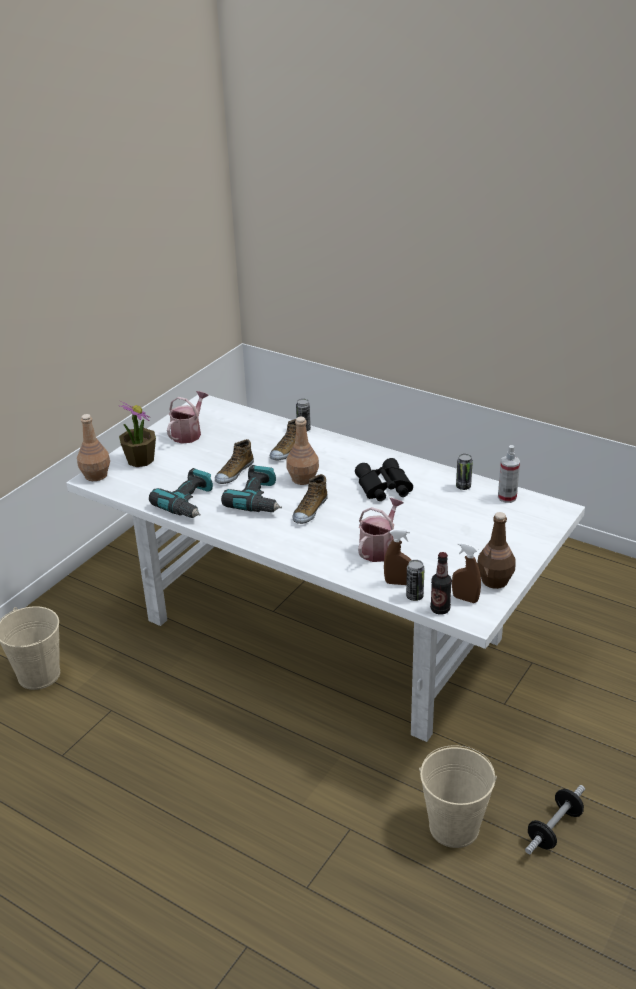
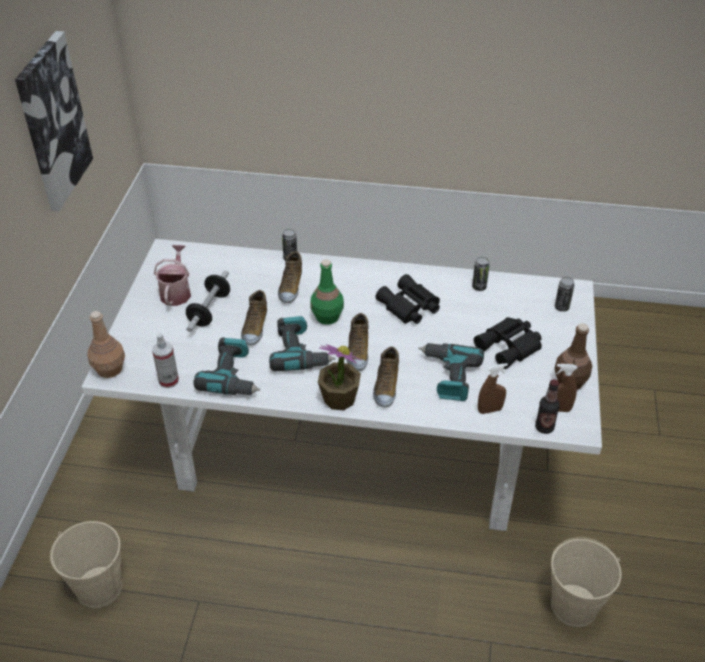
camera: 25 degrees left, 10 degrees up
(125, 265) = (52, 122): none -> picture
(140, 460) = (145, 337): potted plant -> potted plant (339, 399)
(303, 479) = (327, 317): brown bottle -> green bottle
(315, 542) = (385, 386): none -> shoe
(379, 548) = (448, 376): watering can -> power drill
(414, 596) = (513, 420): can -> can (561, 307)
(456, 539) = (510, 347): none -> black binoculars
(507, 497) = (523, 289): spray bottle -> spray bottle (168, 381)
(554, 829) = (650, 577): dumbbell -> dumbbell (209, 310)

